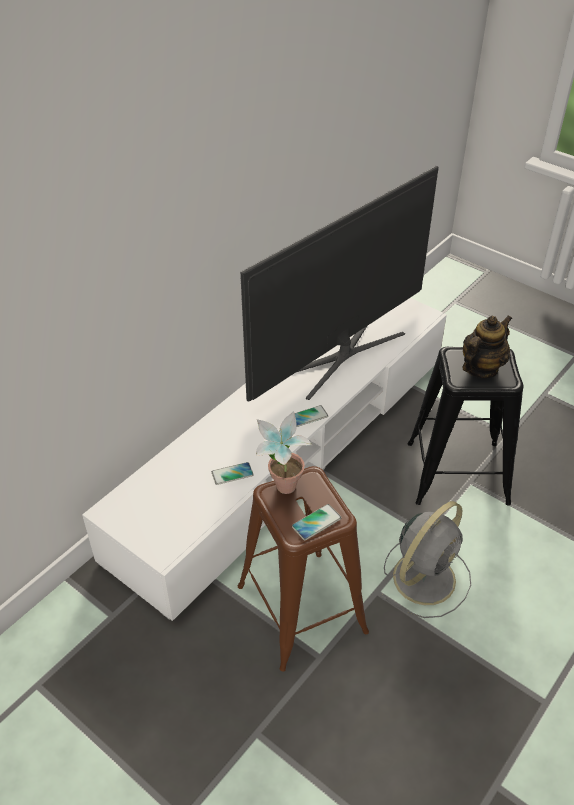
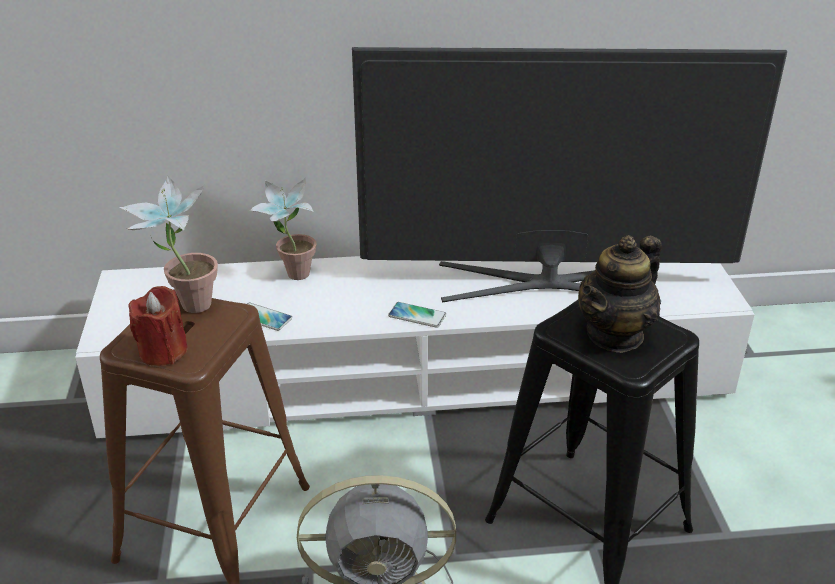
camera: 45 degrees right, 10 degrees down
(208, 439) = (291, 277): none -> potted plant
(316, 522) = (163, 351): phone -> red candle
(481, 368) = (615, 334): teapot -> teapot turned 135 degrees clockwise

